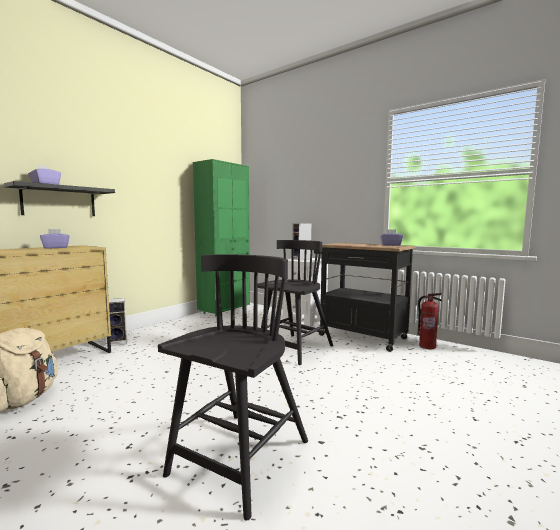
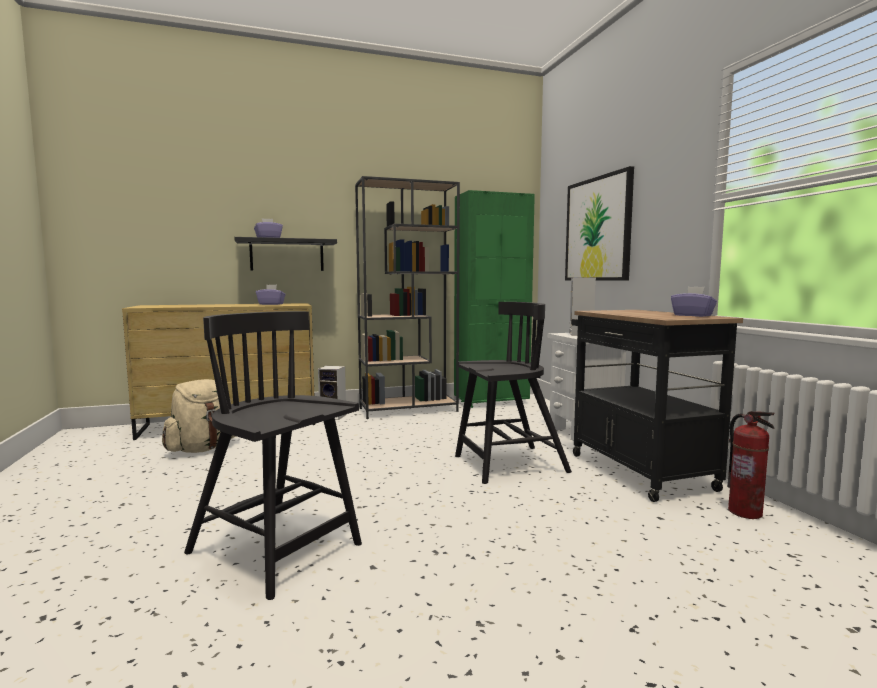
camera: 35 degrees right, 0 degrees up
(174, 325) = (408, 409): none -> bookcase
(238, 459) = (277, 549): black chair -> black chair turned 120 degrees counterclockwise
(297, 193) = (598, 229): none -> picture

